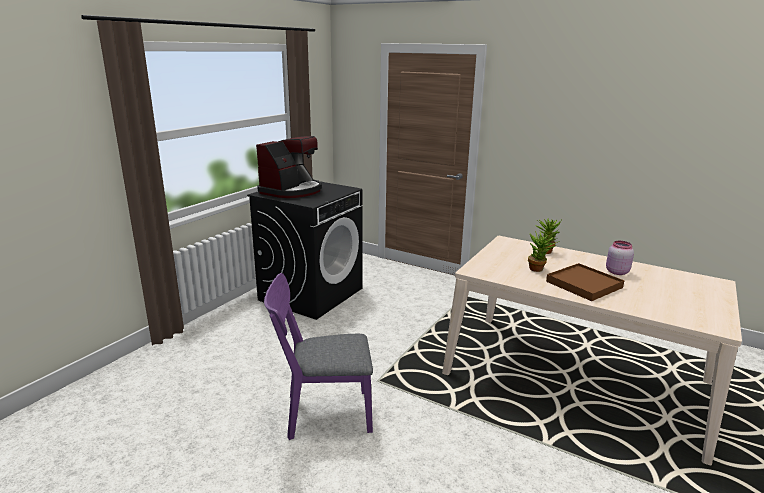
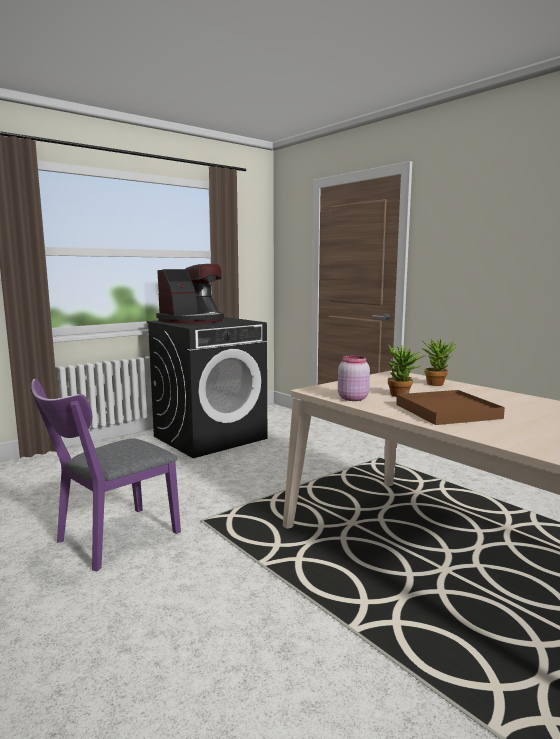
camera: 20 degrees right, 10 degrees down
(321, 413) = (111, 540): purple chair -> purple chair turned 60 degrees counterclockwise
(616, 272) = (514, 406): pink jar -> pink jar (352, 398)

